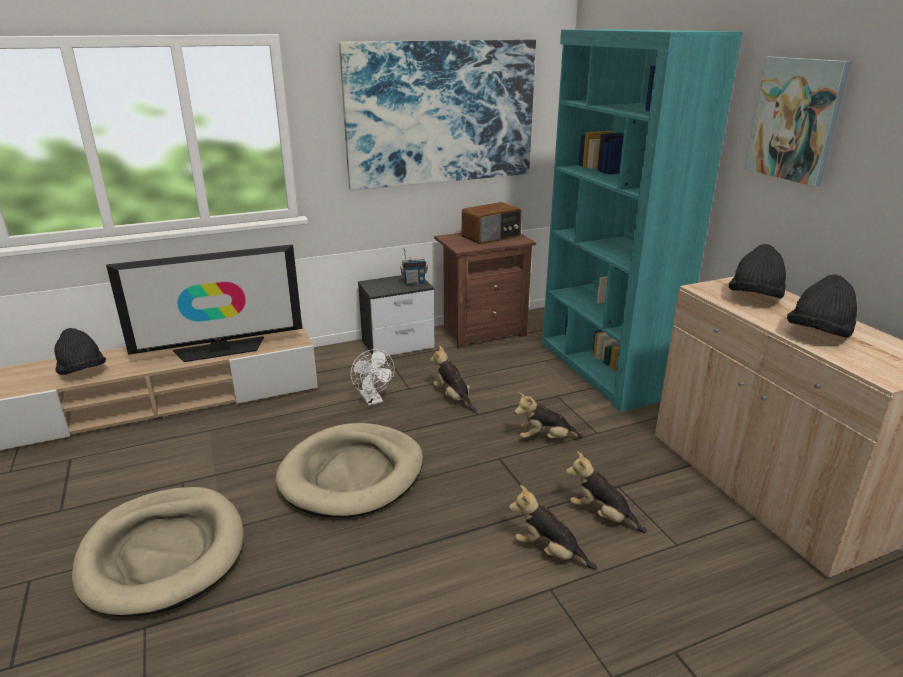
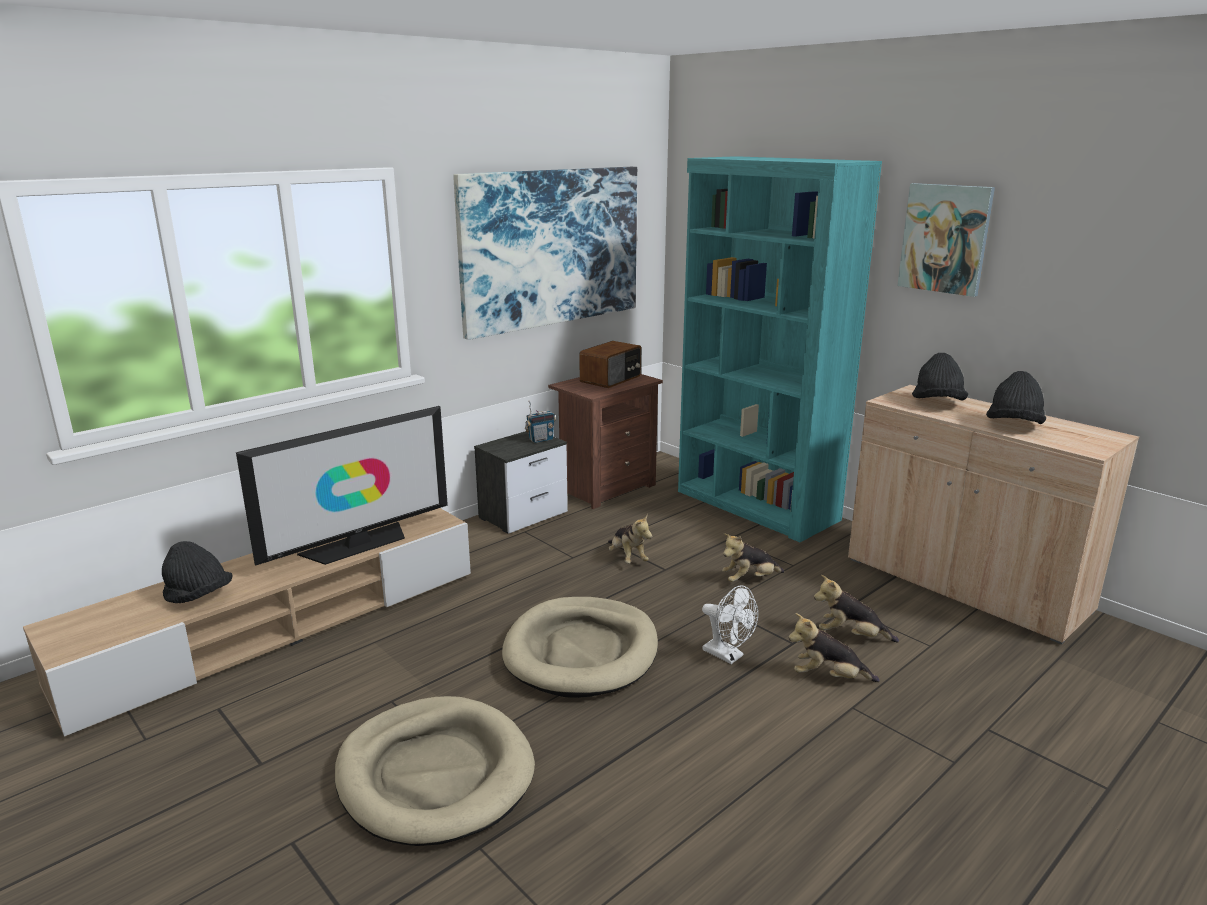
camera: 20 degrees left, 5 degrees down
(373, 400) = (543, 576): white fan -> white fan (728, 655)
(453, 397) = (627, 558): plush toy -> plush toy turned 150 degrees counterclockwise

